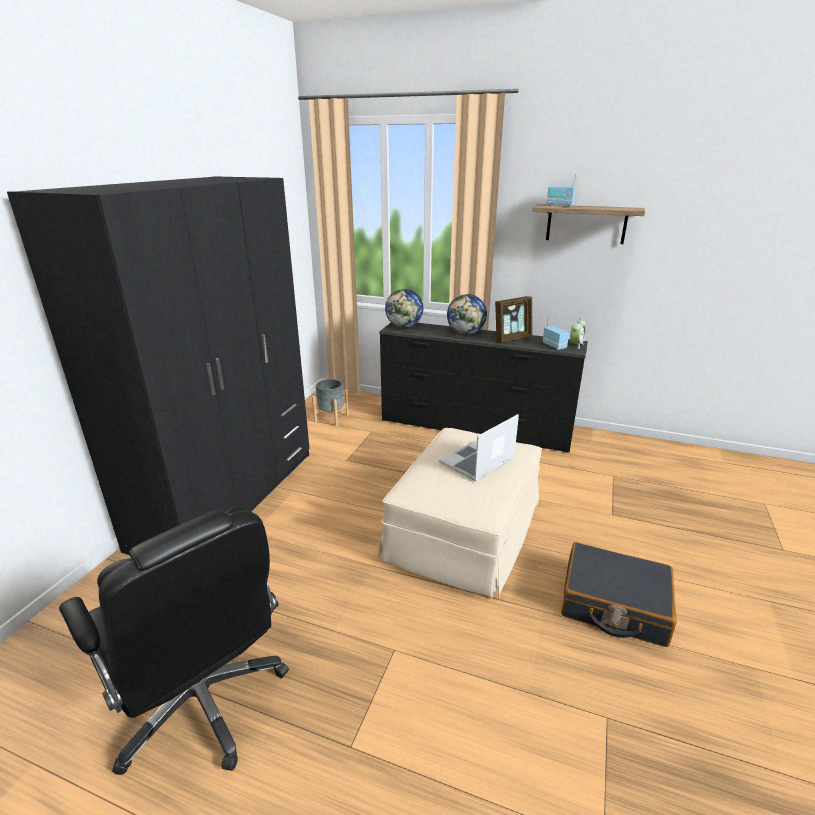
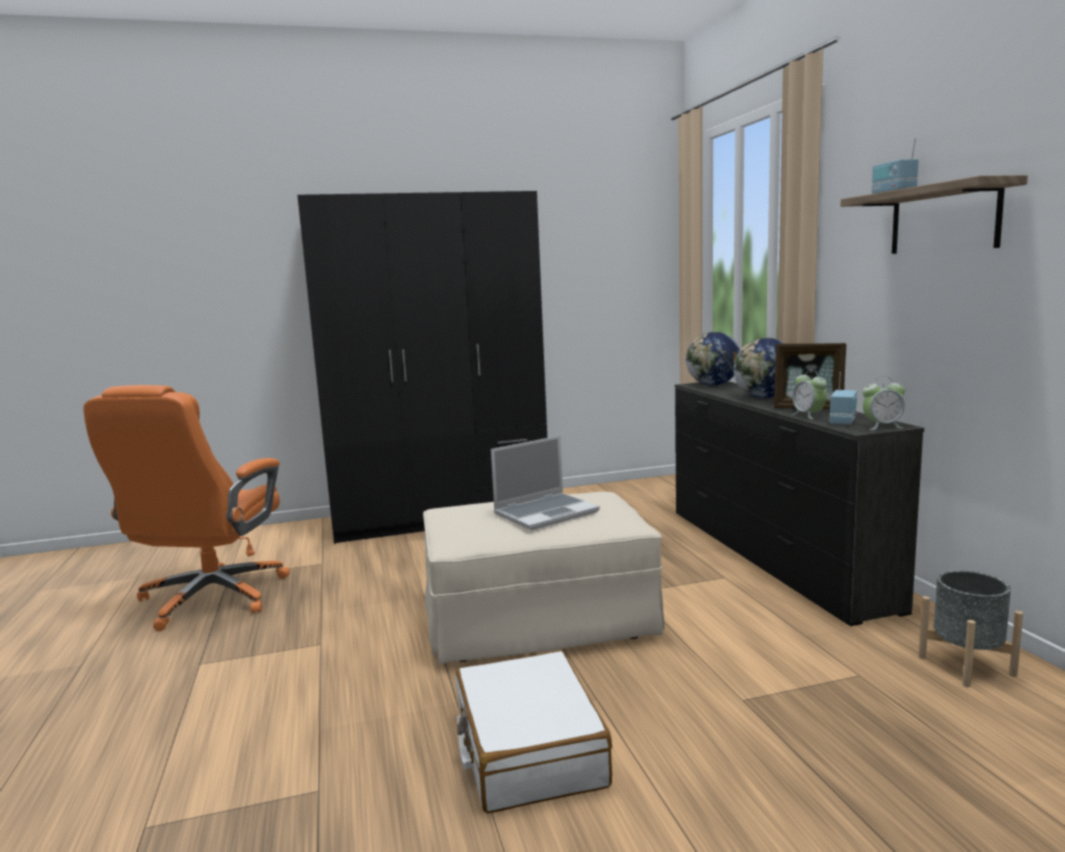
camera: 55 degrees right, 15 degrees down
(203, 702) = (210, 599): black office chair -> orange office chair
(331, 418) = (632, 498): grey planter -> grey planter (966, 666)
(477, 462) = (546, 513): laptop -> laptop turned 135 degrees clockwise
(528, 344) = (808, 415): none -> alarm clock
(614, 604) = (528, 749): black suitcase -> white suitcase

